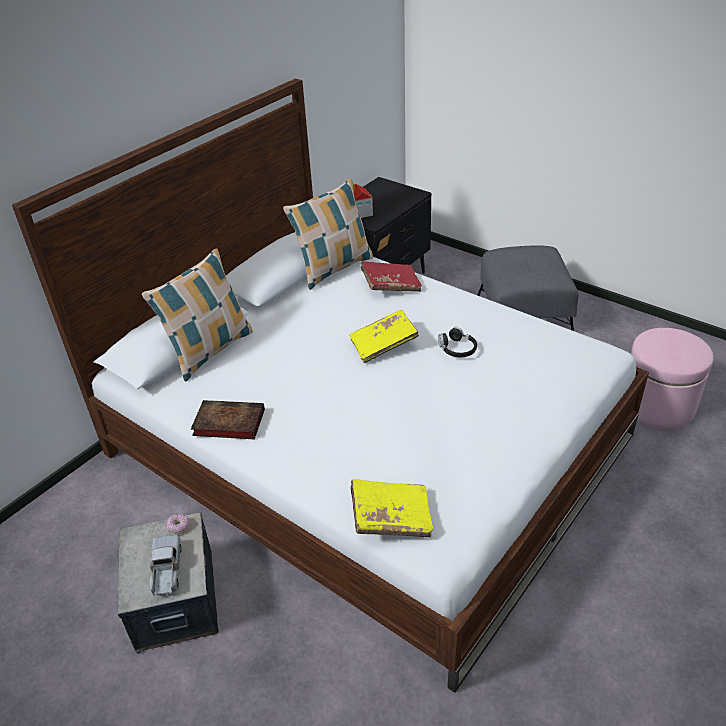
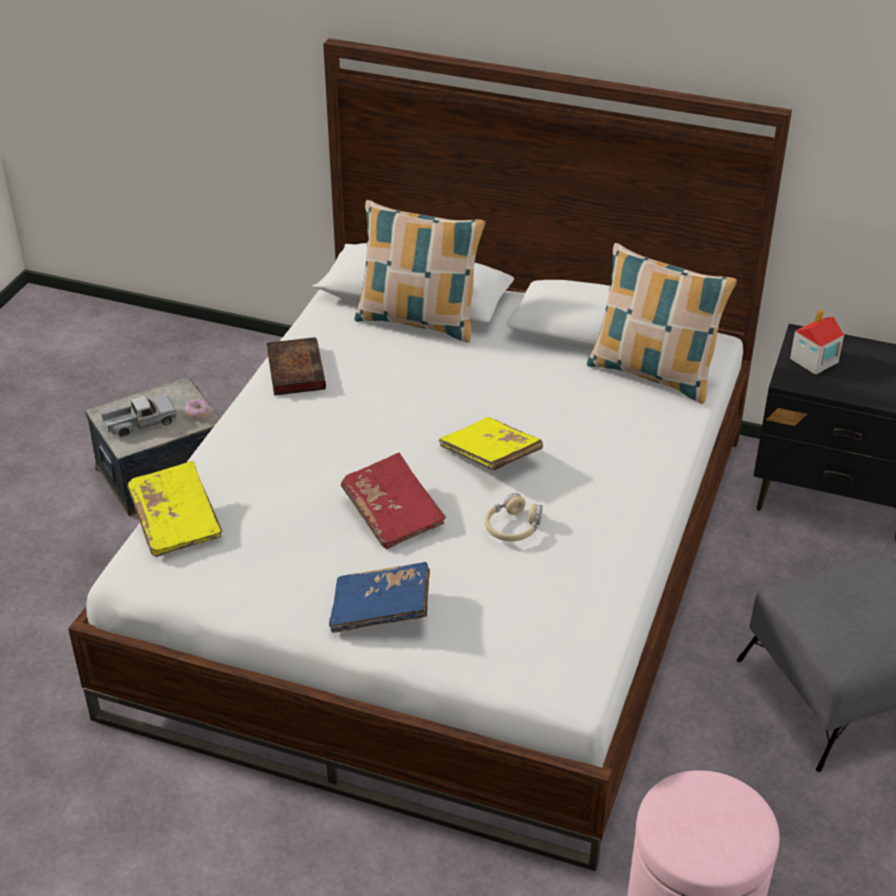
camera: 70 degrees right, 0 degrees up
(391, 285) = (640, 436): red book -> red book (393, 513)
(457, 349) = (513, 527): black headphones -> beige headphones
(520, 420) = (381, 610): none -> blue book

